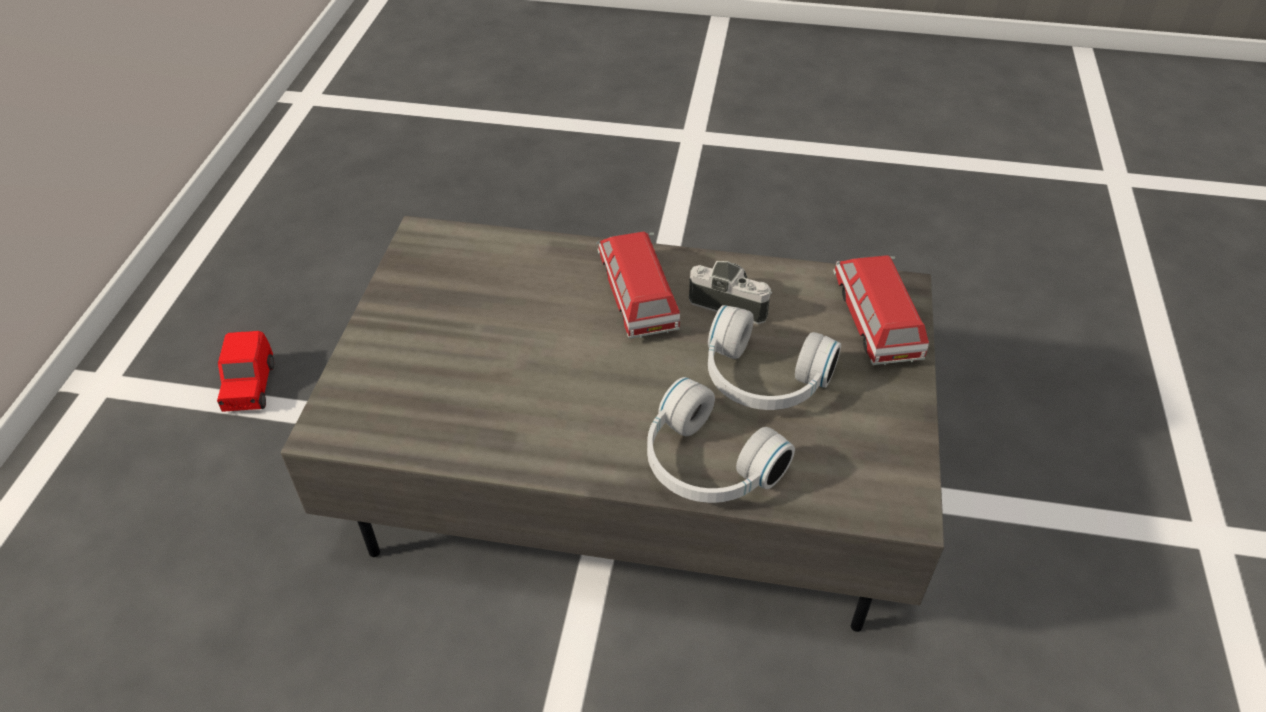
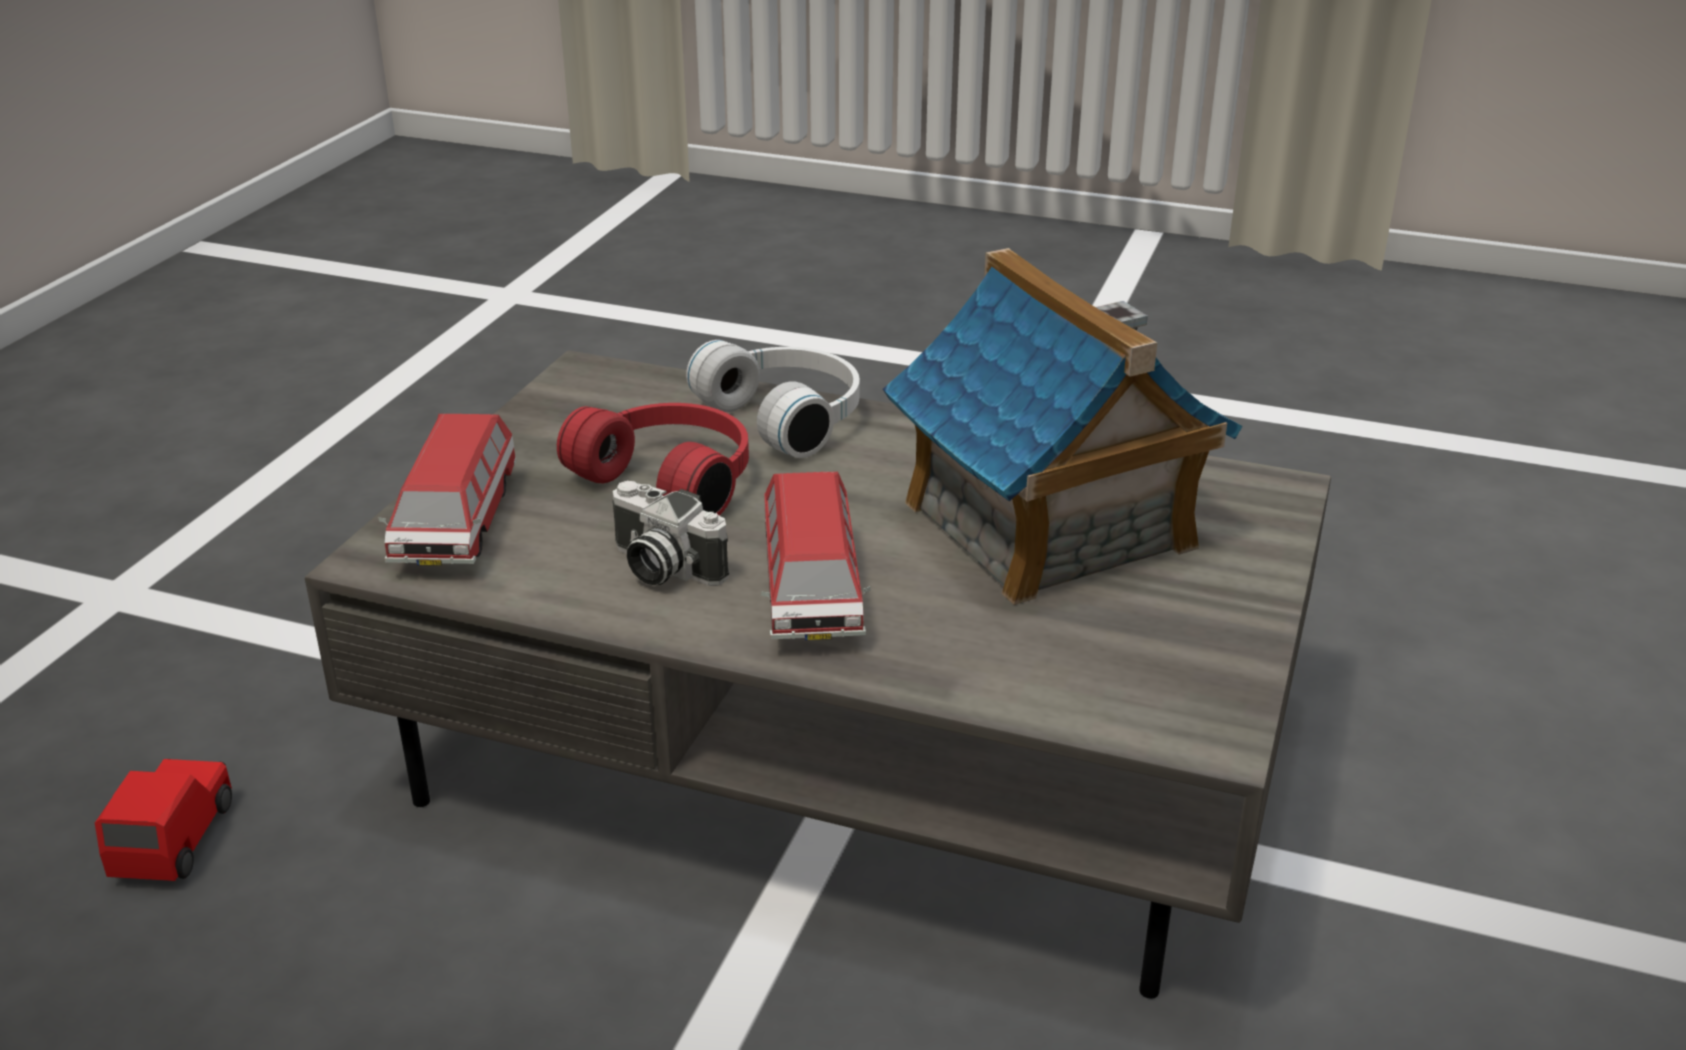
camera: 170 degrees left, 15 degrees down
(250, 387) = (1556, 959): red toy car -> red toy car (175, 839)
(496, 367) = (1048, 526): none -> toy house
(761, 381) = (673, 479): white headphones -> red headphones

